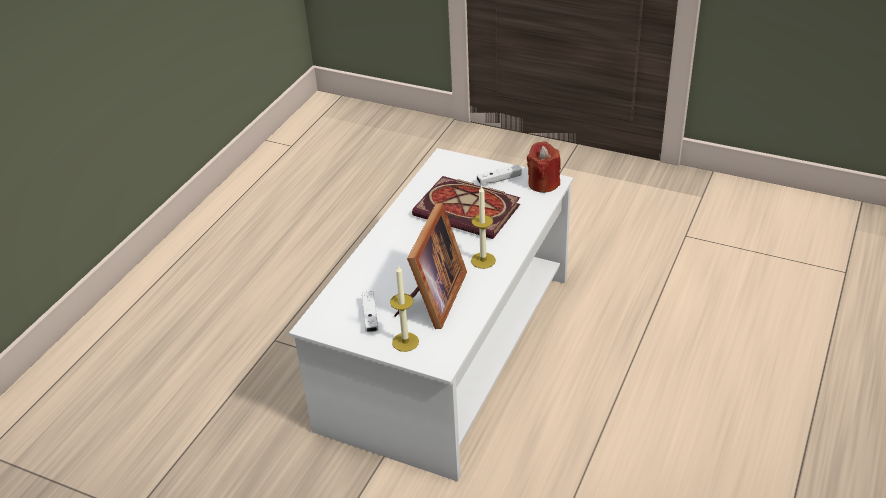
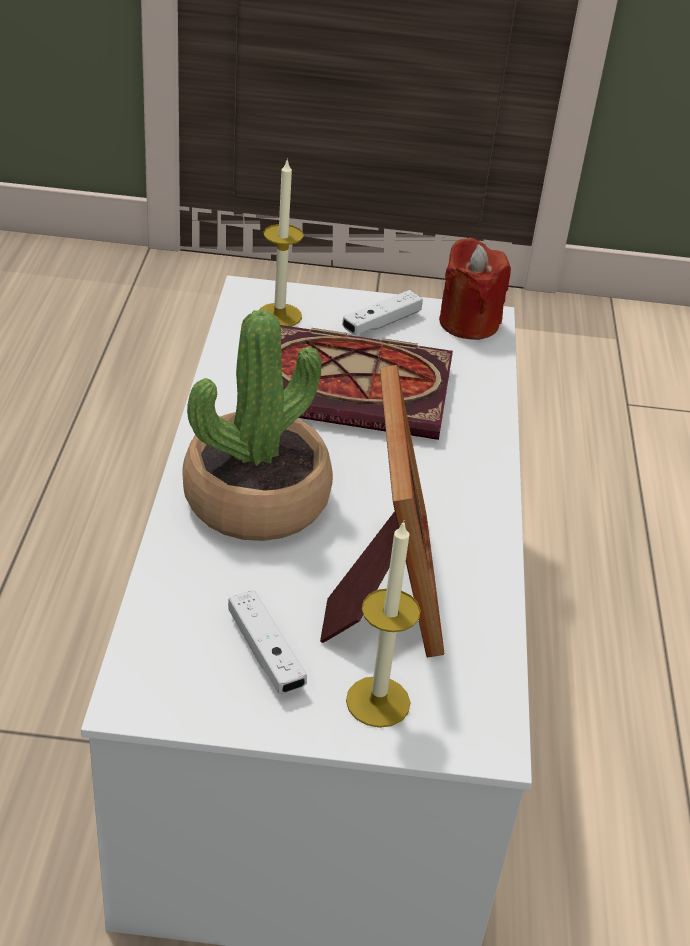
camera: 25 degrees left, 0 degrees up
(397, 255) = (256, 499): none -> potted plant
(483, 260) = (442, 486): candle -> candle (279, 315)

